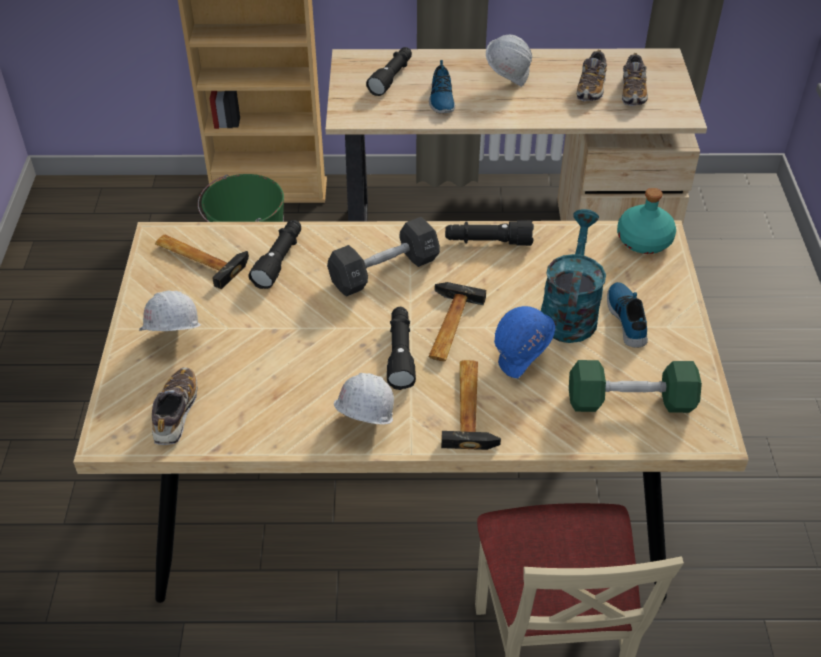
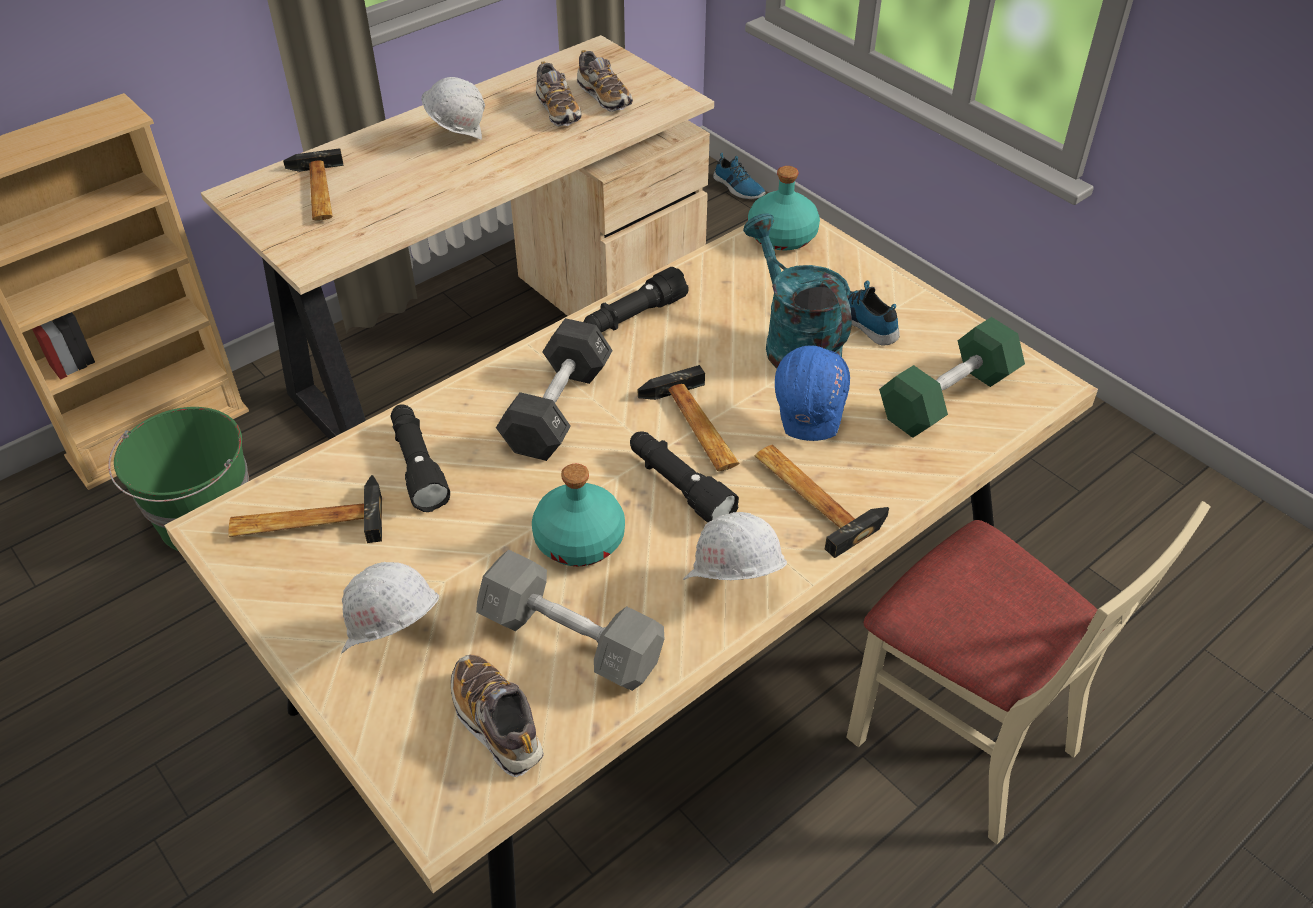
camera: 40 degrees left, 0 degrees up
(254, 397) = (571, 639): none -> grey dumbbell
(315, 349) = (580, 540): none -> turquoise bottle
(392, 77) = (317, 193): black flashlight -> hammer
(441, 98) = (404, 191): shoe -> shoe (738, 187)

